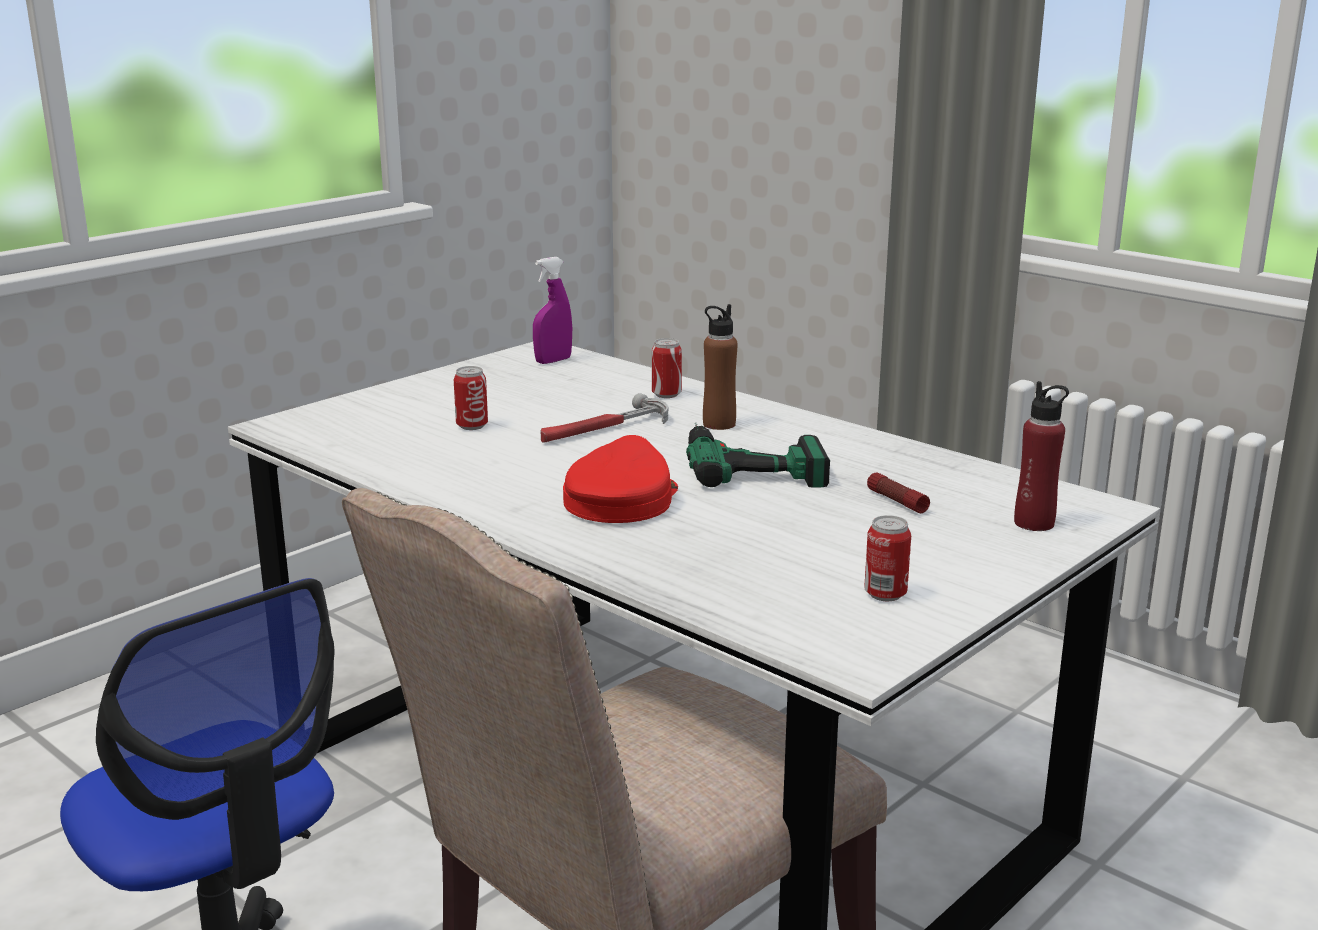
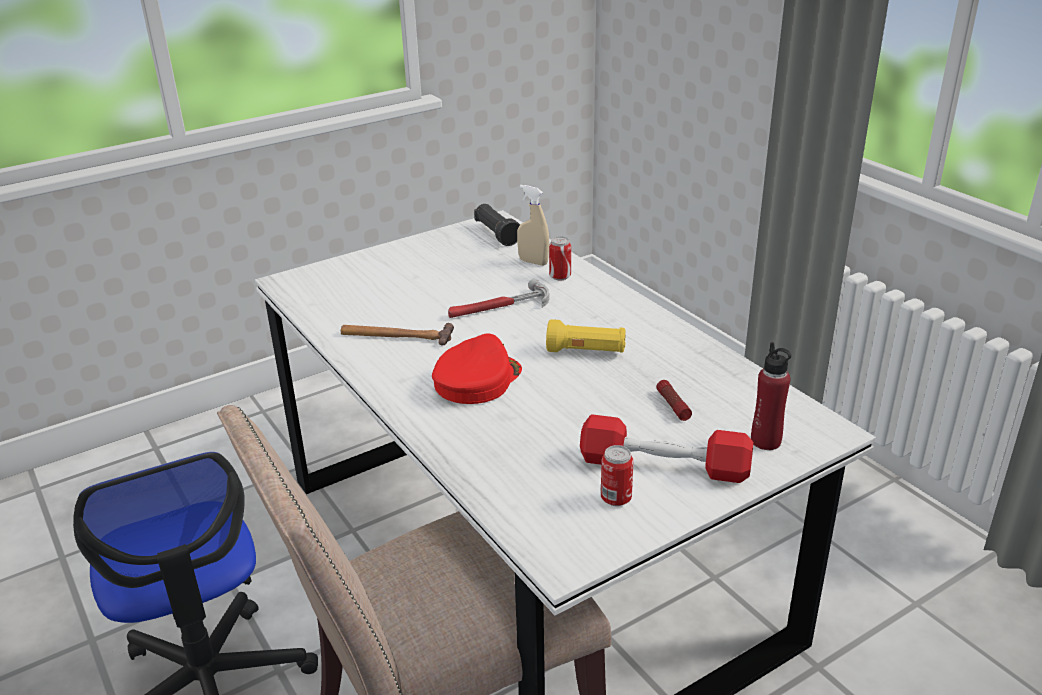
camera: 15 degrees right, 10 degrees up
(472, 426) = (411, 295): can -> none
(478, 466) = (396, 336): none -> hammer
(553, 361) = (497, 234): purple spray bottle -> black flashlight
(621, 383) = (533, 262): none -> beige spray bottle
(719, 424) = (582, 311): brown bottle -> none
(750, 461) = (586, 352): power drill -> yellow flashlight
(924, 557) = (664, 465): none -> red dumbbell

